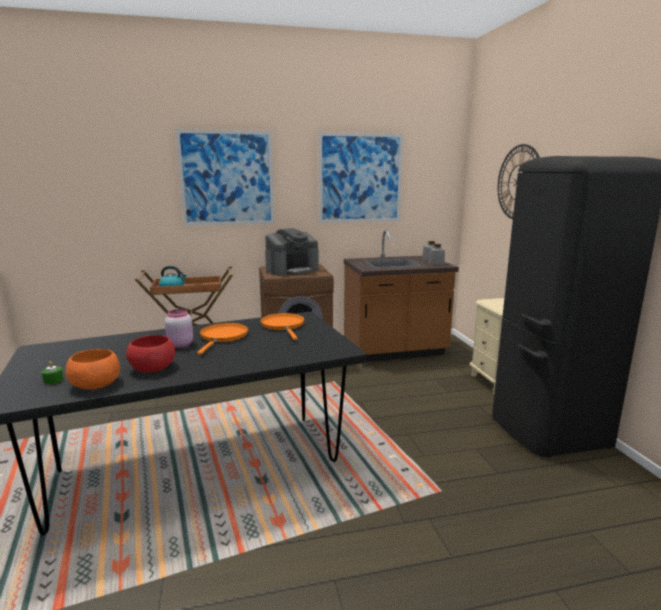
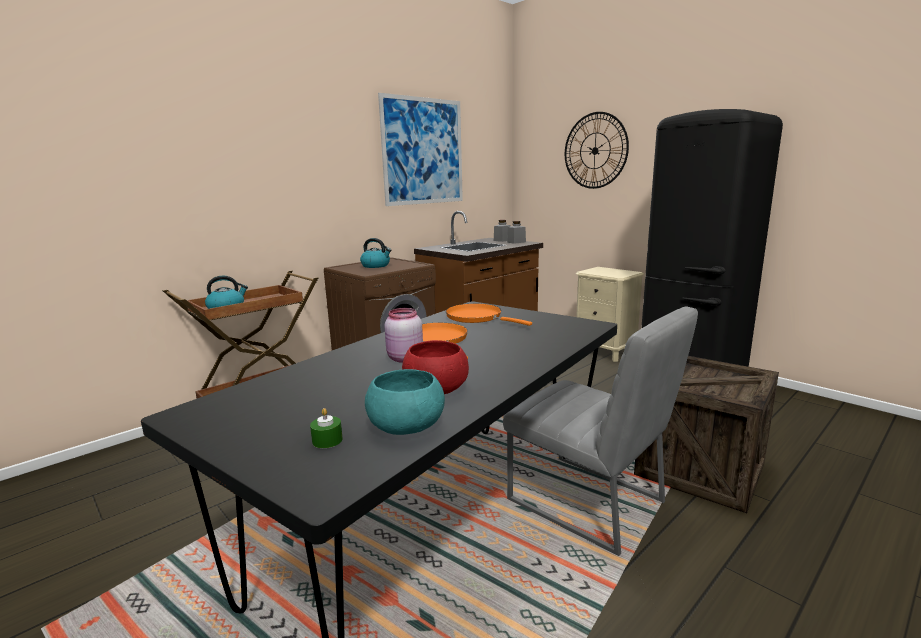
camera: 30 degrees left, 0 degrees up
(96, 384) = (407, 425): orange bowl -> turquoise bowl
(227, 178) = (274, 149): picture -> none
(292, 270) = (376, 266): coffee machine -> kettle
(305, 495) = (589, 503): none -> grey chair
(429, 507) = (700, 468): none -> crate

